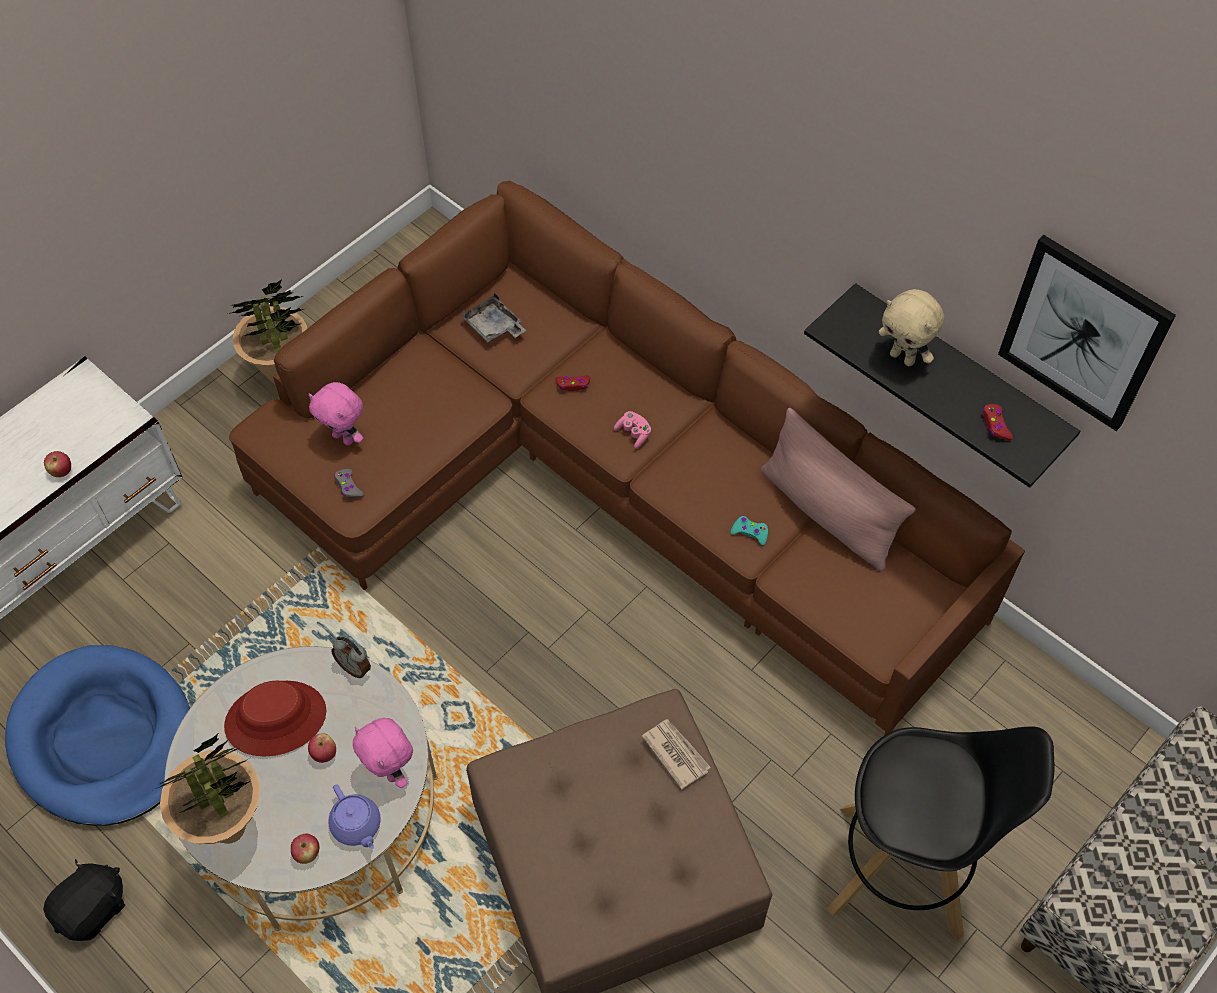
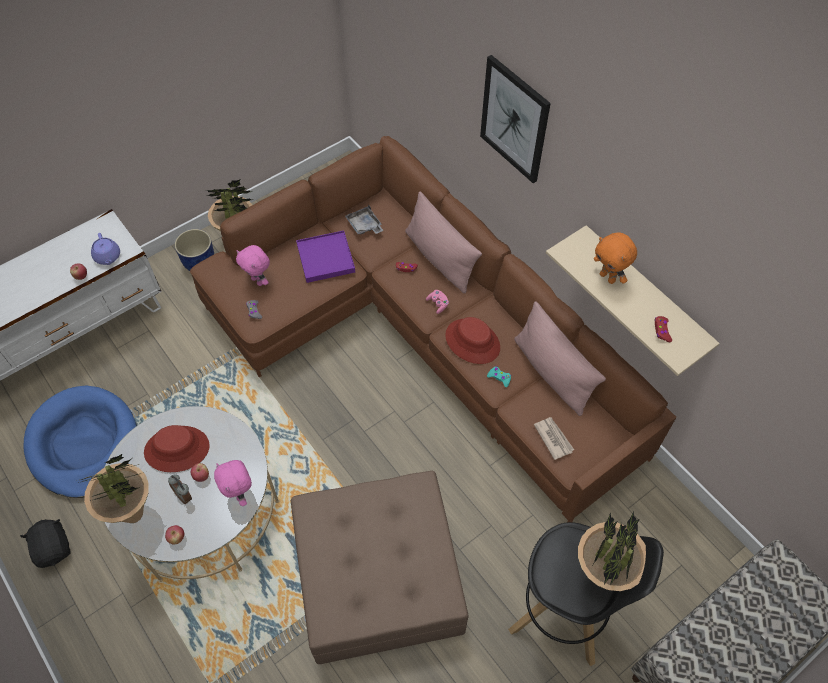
camera: 10 degrees right, 0 degrees up
(93, 909) = (53, 548): black plush toy -> black plush toy turned 75 degrees counterclockwise
(227, 420) = (199, 261): none -> blue planter
(355, 667) = (232, 424): alarm clock -> alarm clock (184, 495)
(357, 826) = (211, 525): purple teapot -> purple teapot (107, 257)
(443, 387) = (325, 258): none -> purple tray
(622, 362) = (440, 258): none -> pink pillow
(675, 753) = (423, 512): newspaper -> newspaper (553, 438)
(698, 483) = (472, 341): none -> red hat
(903, 357) = (608, 277): beige plush toy -> orange plush toy
(957, 375) = (644, 294): black shelf -> beige shelf
(963, 798) = (600, 576): none -> potted plant
(1083, 333) = (727, 276): picture -> picture (514, 119)

